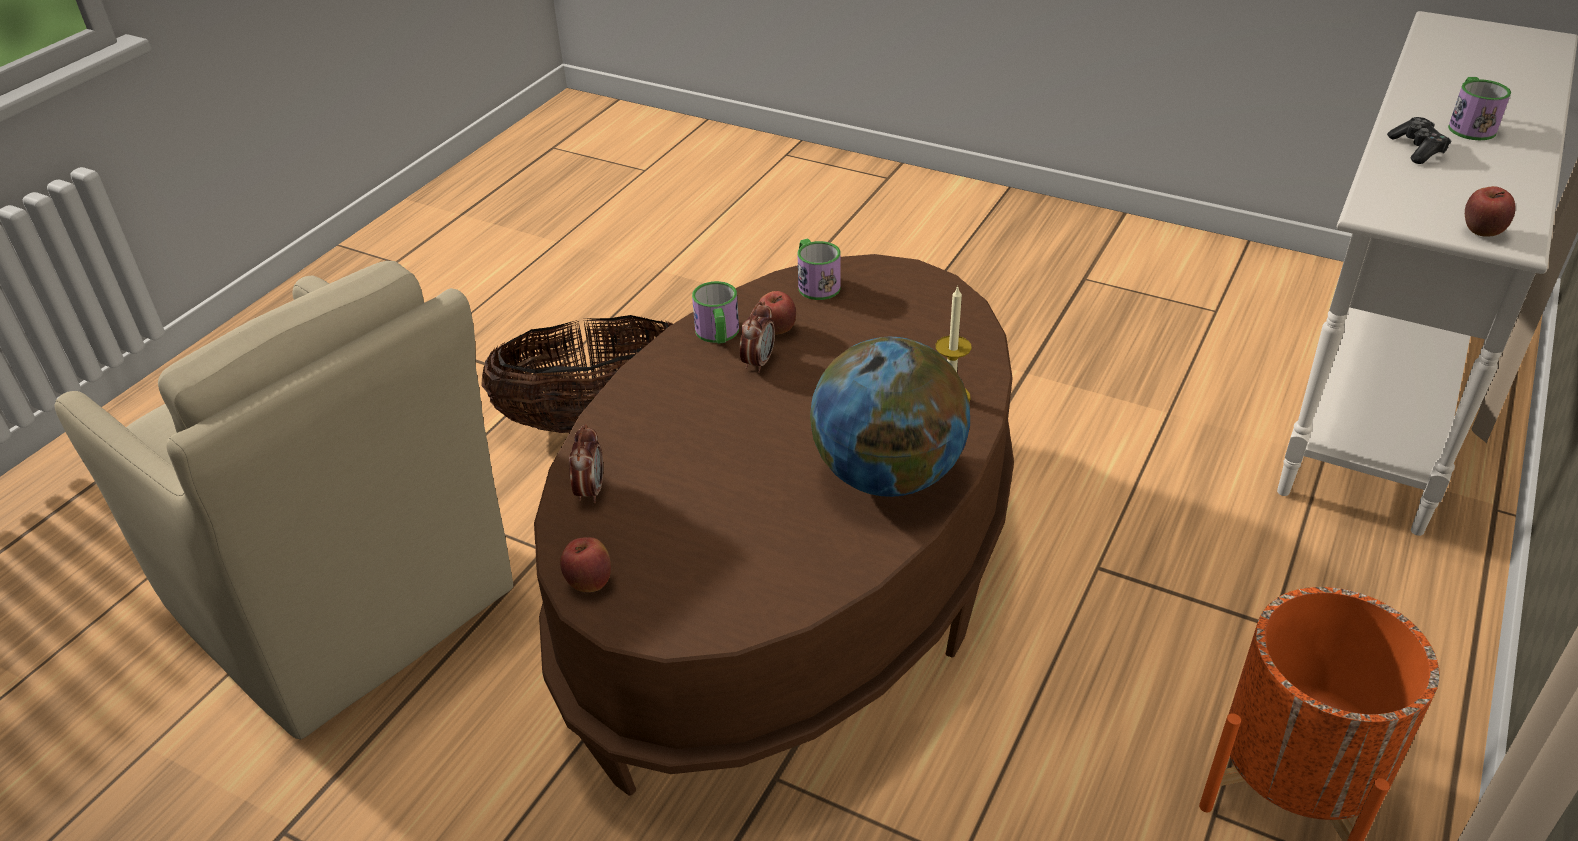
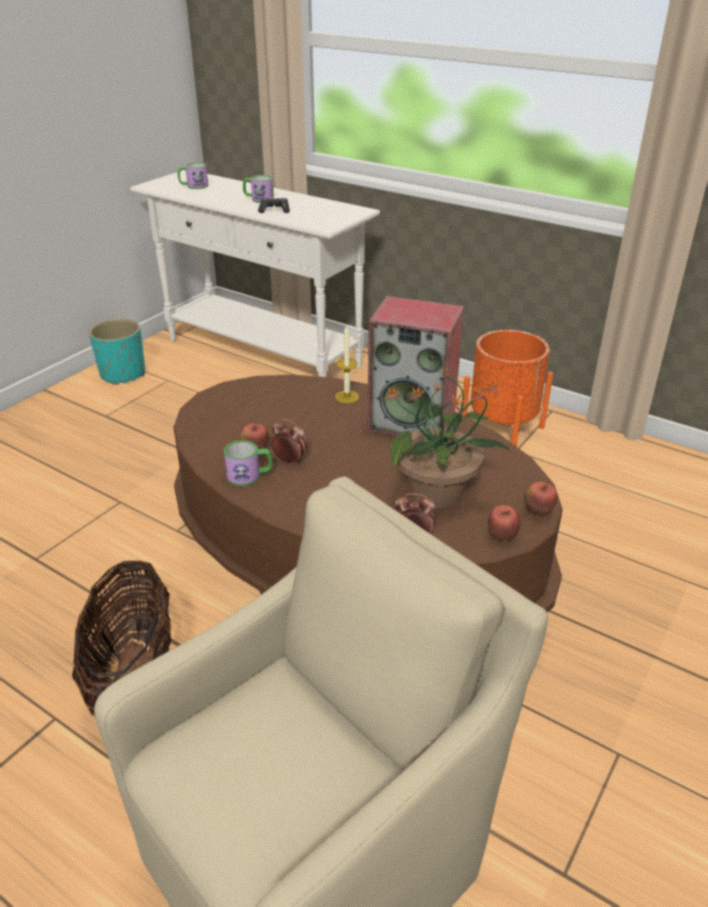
camera: 85 degrees left, 5 degrees down
(693, 511) = (438, 493): none -> potted plant
(815, 283) = (206, 432): mug -> mug (193, 186)
(887, 475) = (413, 423): globe -> speaker
(1208, 265) = (123, 374): none -> turquoise planter
(1481, 232) = (352, 213): apple -> apple (538, 511)

